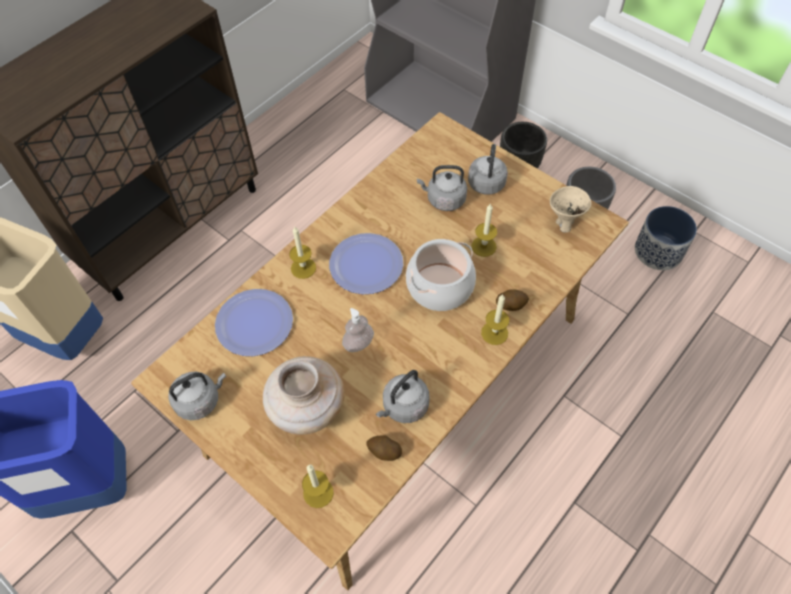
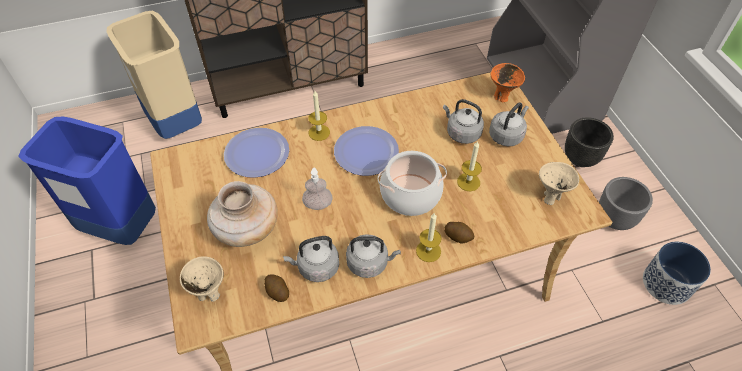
camera: 30 degrees right, 5 degrees down
(200, 400) = (182, 186): grey kettle -> grey kettle (369, 263)
(318, 492) = (209, 293): candle -> beige bowl
(455, 143) = (502, 96): none -> orange bowl

